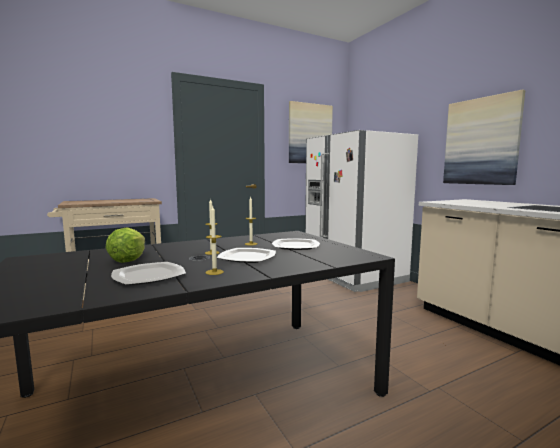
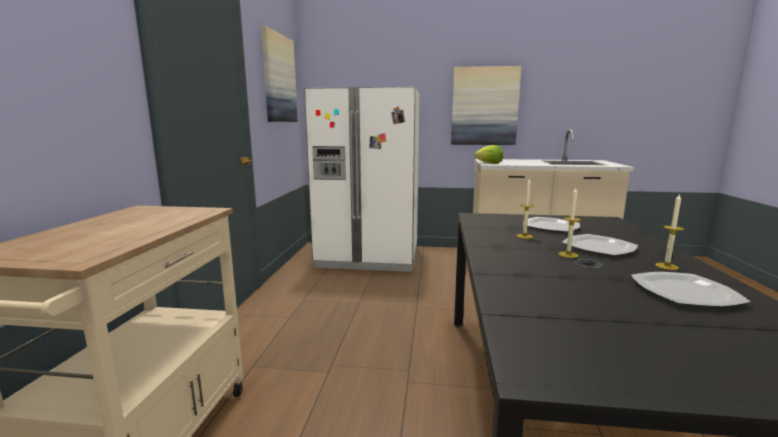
camera: 55 degrees left, 5 degrees up
(129, 259) = (584, 294): lettuce -> lettuce (489, 163)

